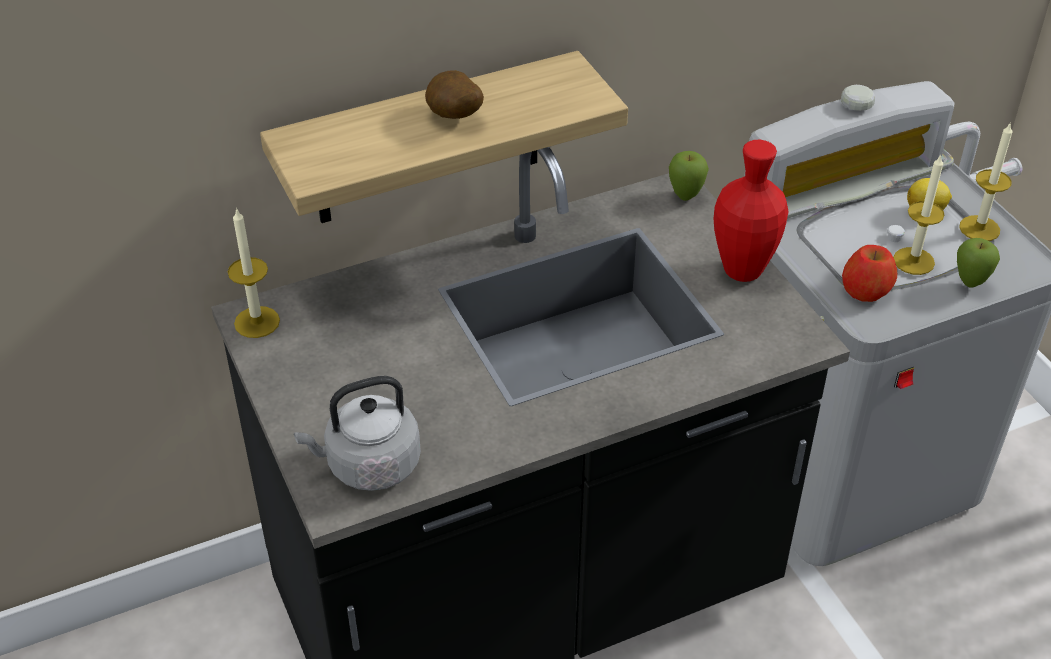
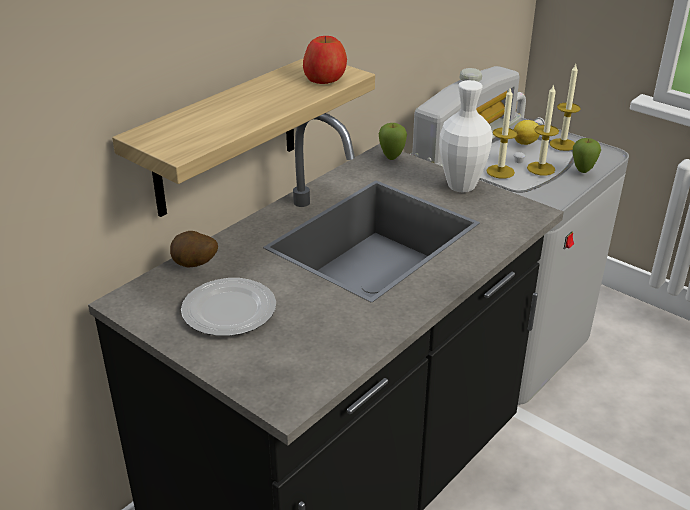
camera: 25 degrees left, 10 degrees down
(257, 322) = (134, 304): candle -> candle (500, 171)
(347, 364) = (228, 311): none -> plate
(368, 465) = (295, 370): grey kettle -> none
(454, 118) = (259, 101): potato -> potato (194, 266)
(742, 270) = (461, 186): red vase -> white vase
(866, 290) = (527, 189): apple -> apple (325, 79)

